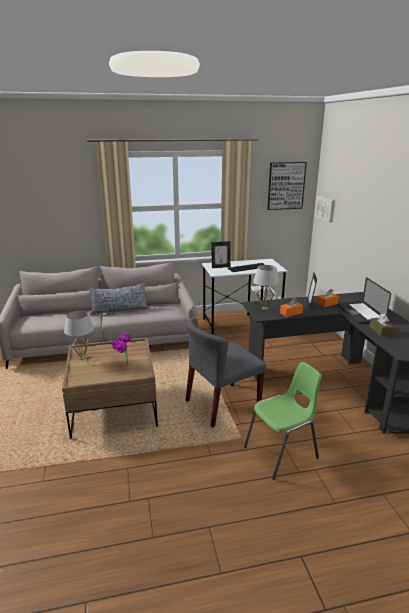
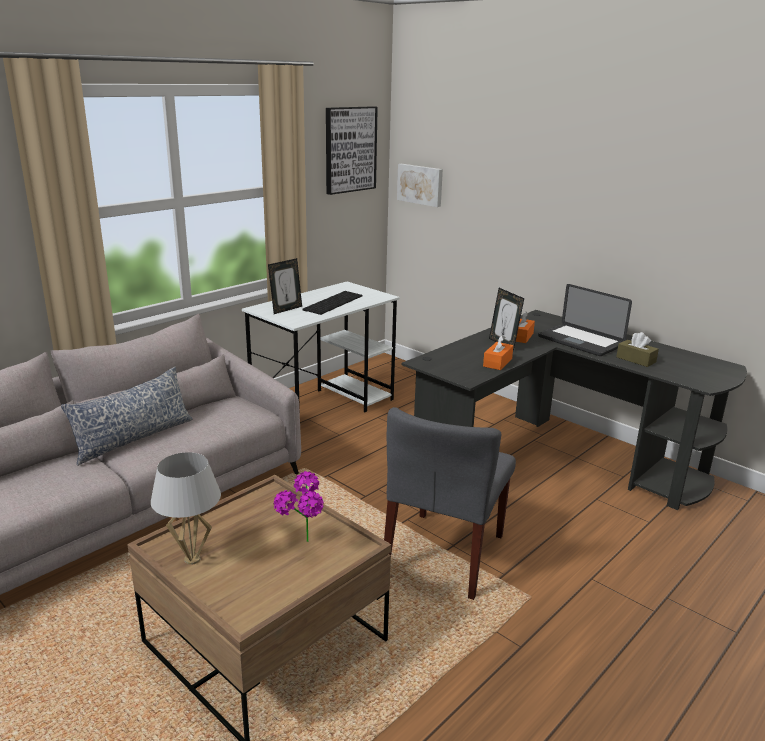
camera: 35 degrees left, 0 degrees up
(264, 308) = (451, 364): white table lamp -> none
(282, 453) = (605, 594): green chair -> none

